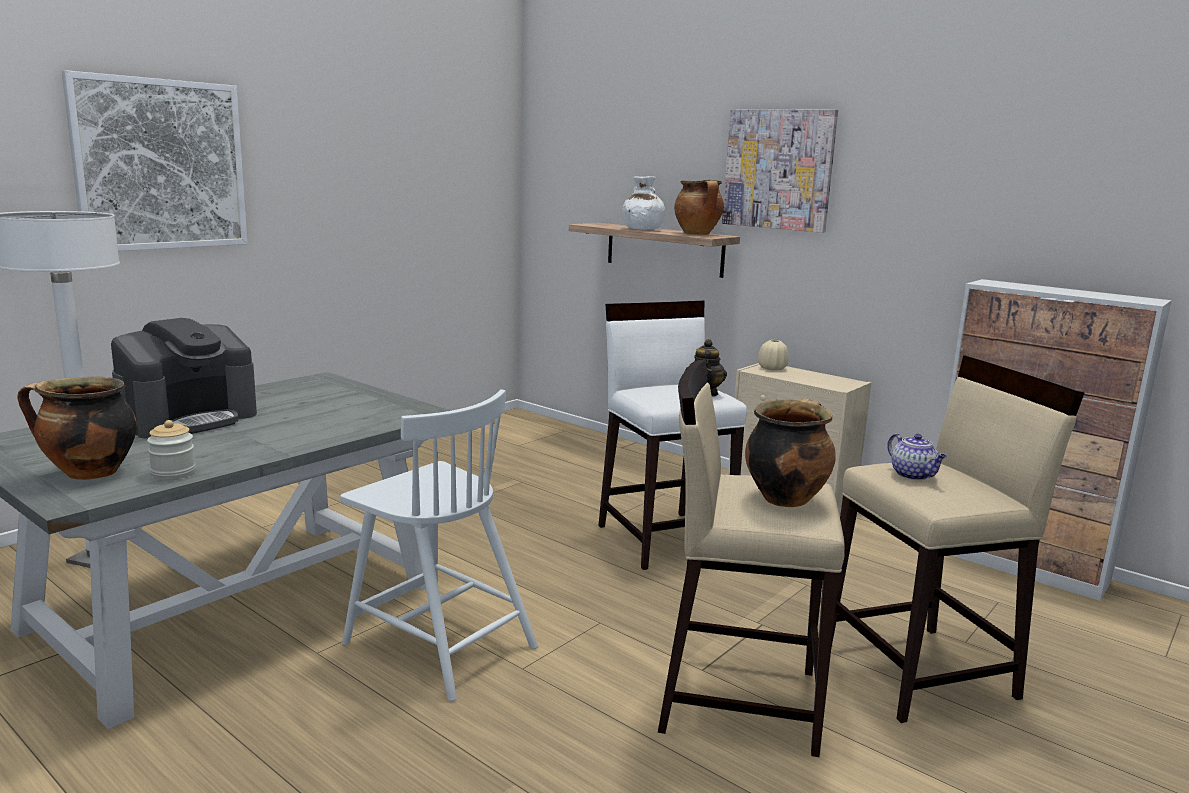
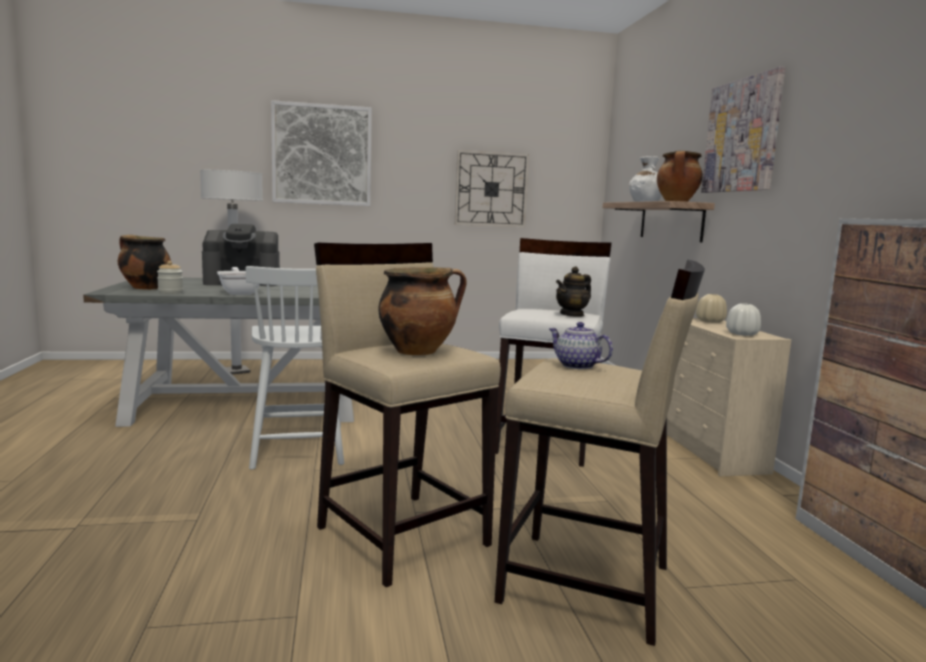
camera: 40 degrees right, 5 degrees down
(272, 445) = (240, 293): none -> frying pan
(401, 204) = (491, 189): none -> wall clock
(833, 383) = (742, 334): none -> white vase
(913, 475) = (576, 365): teapot -> teapot turned 120 degrees clockwise

